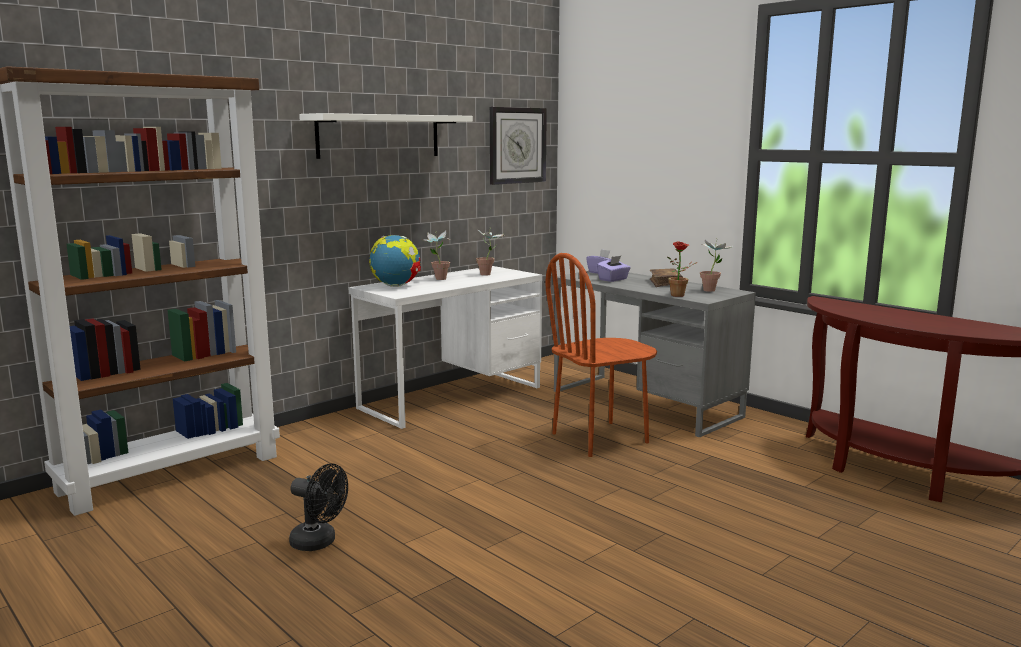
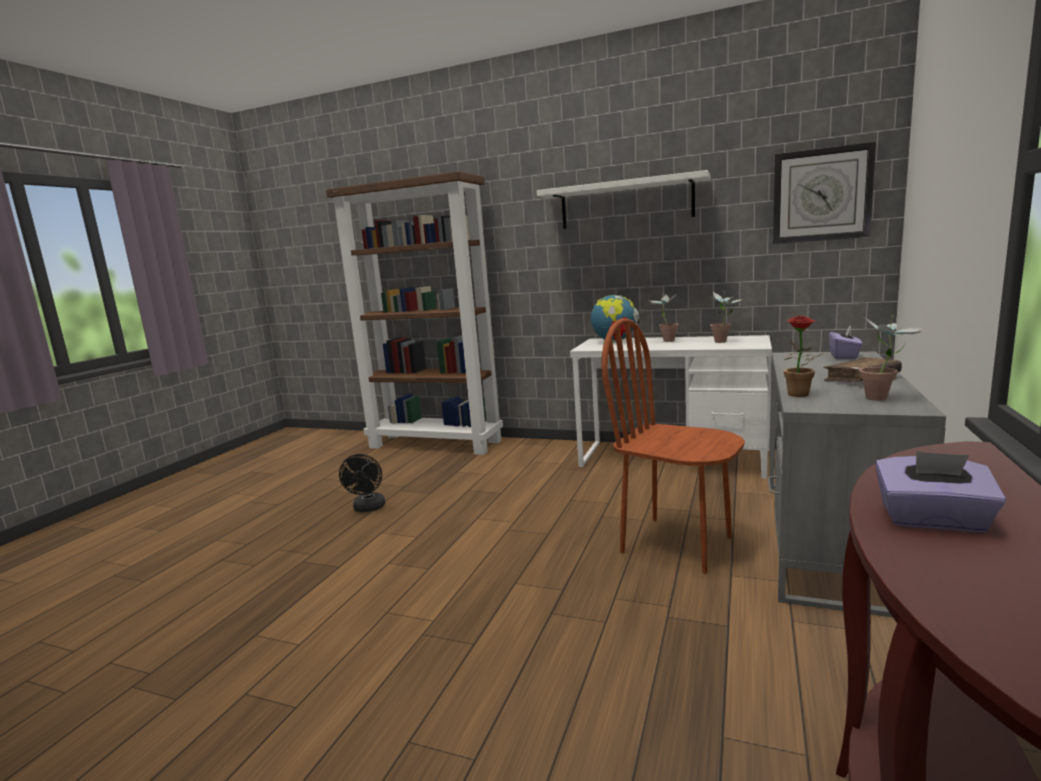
camera: 65 degrees right, 0 degrees up
(613, 279) = (817, 364): purple tissue box -> purple tissue box (933, 520)

